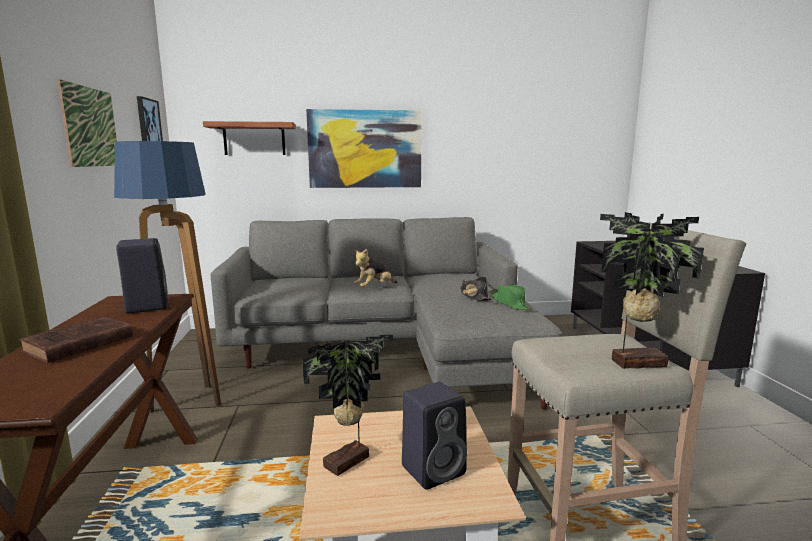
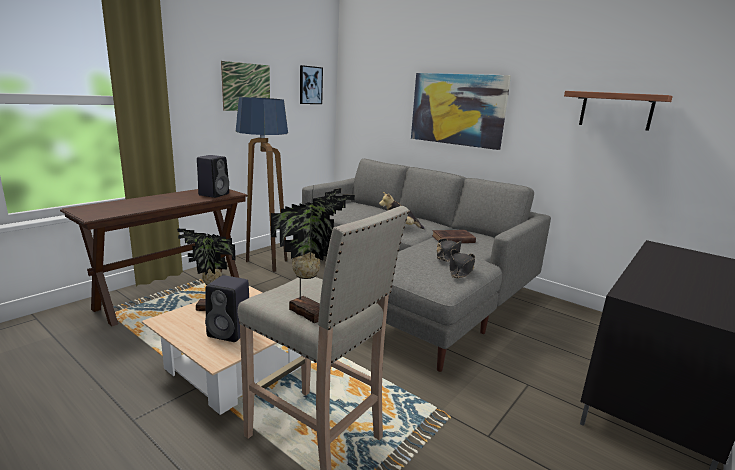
camera: 45 degrees right, 5 degrees up
(76, 345) = (153, 201): brown book -> brown book (452, 239)
(254, 139) = (382, 96): shelf -> shelf (616, 110)
(510, 303) = (460, 270): green hat -> black hat

